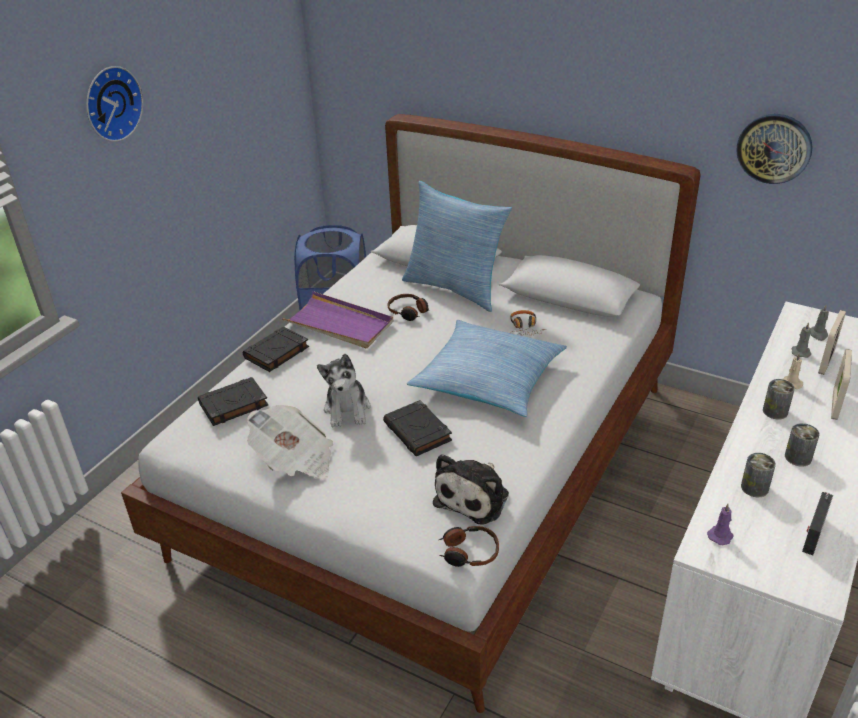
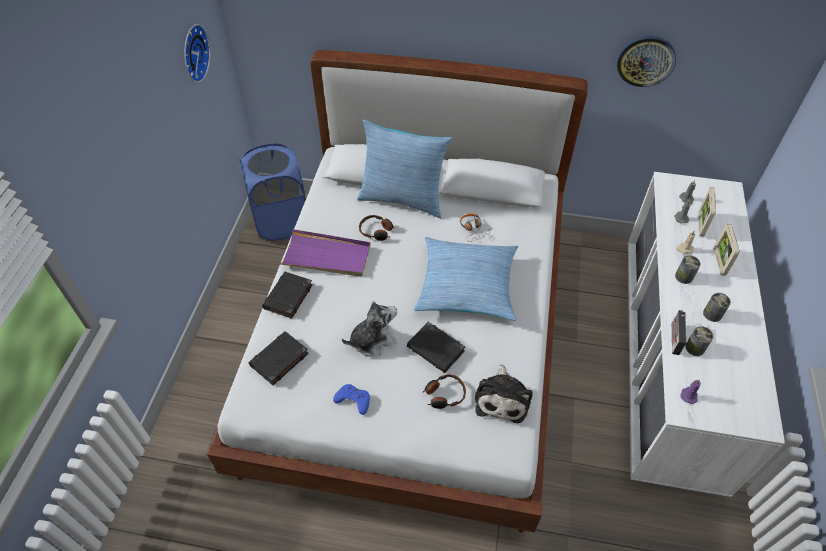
camera: 20 degrees left, 15 degrees up
(110, 103) = (96, 122): wall clock -> wall clock (193, 53)
(295, 460) = (353, 400): newspaper -> blue game controller
(347, 409) = (372, 340): plush toy -> plush toy turned 90 degrees counterclockwise
(468, 552) = (518, 449): headphones -> headphones (444, 395)
(813, 532) = (743, 376): radio -> radio (674, 337)

